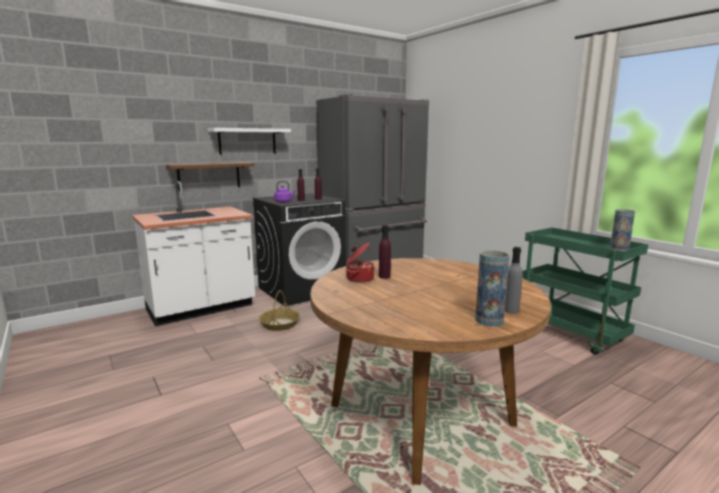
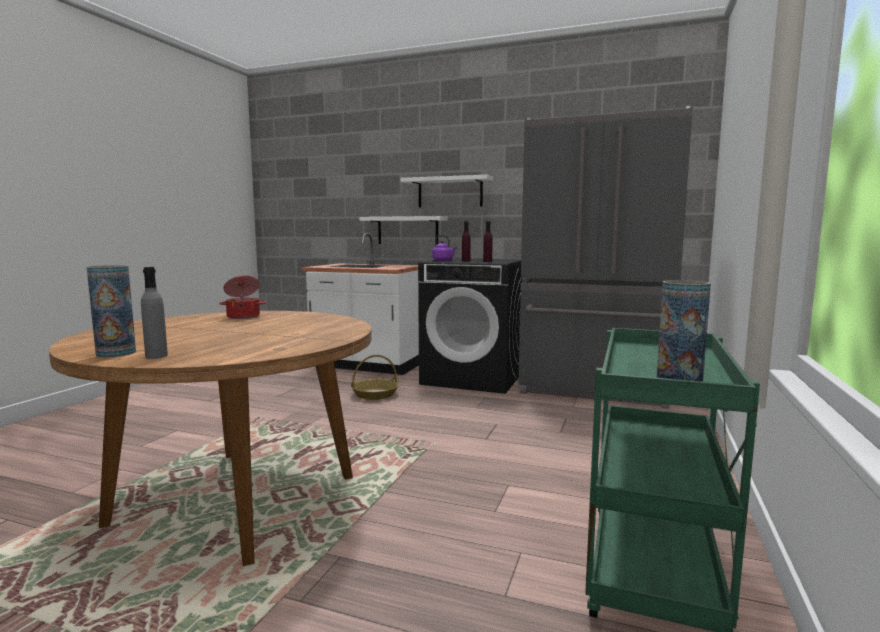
camera: 55 degrees right, 5 degrees down
(209, 176) = (407, 230): brown shelf -> white shelf
(384, 276) = (259, 320): purple bottle -> none

